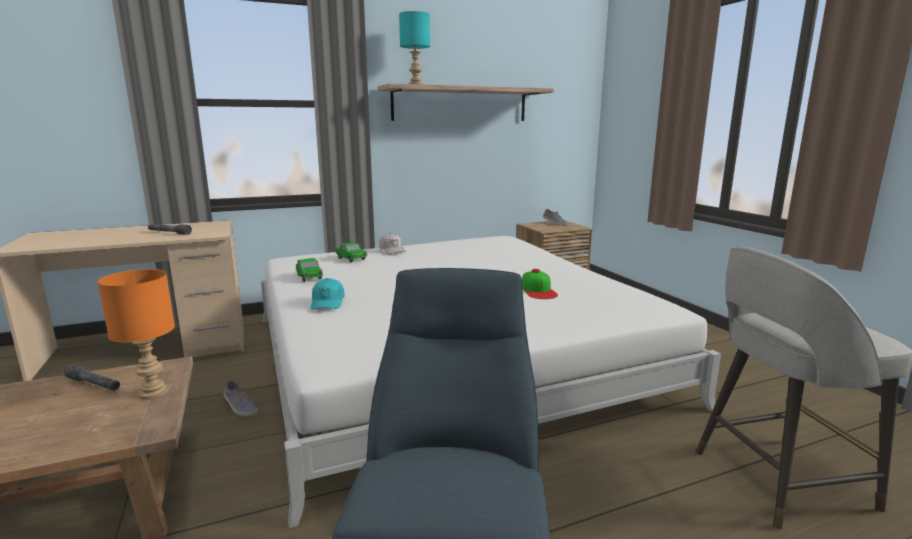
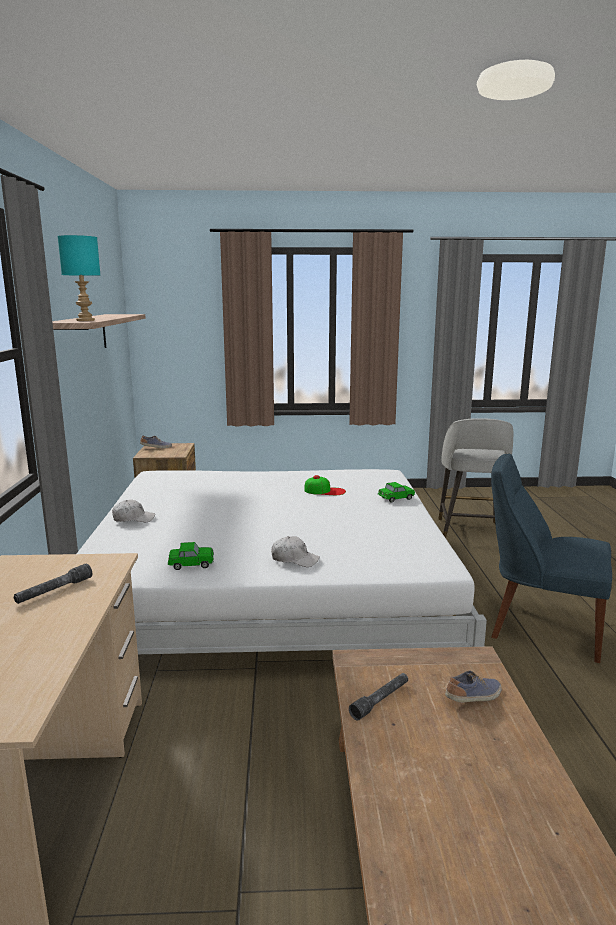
camera: 70 degrees left, 0 degrees up
(154, 392) = (410, 663): orange table lamp -> none
(240, 407) = (294, 704): shoe -> shoe (474, 697)
(328, 302) = (294, 559): turquoise cap -> white cap
(351, 259) = (138, 540): toy car -> toy car (396, 498)

